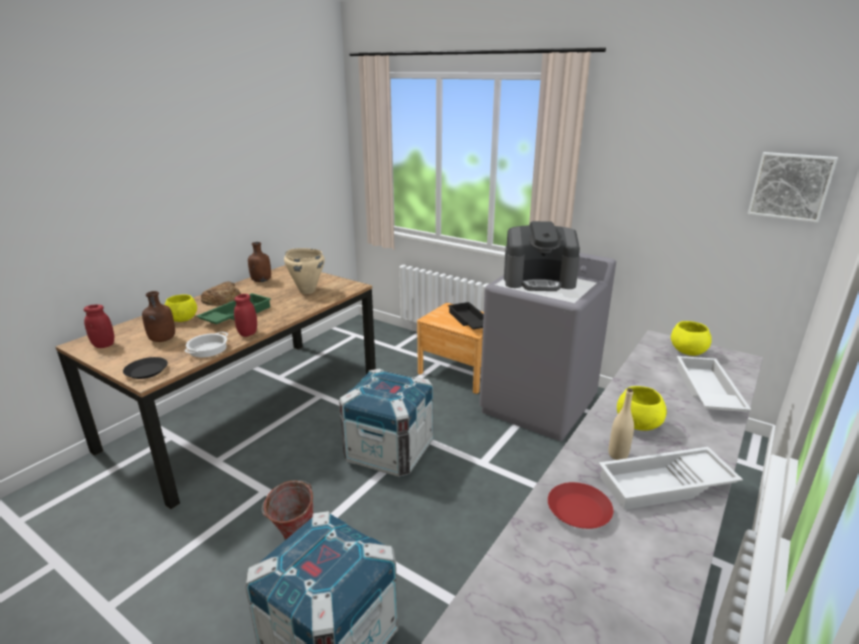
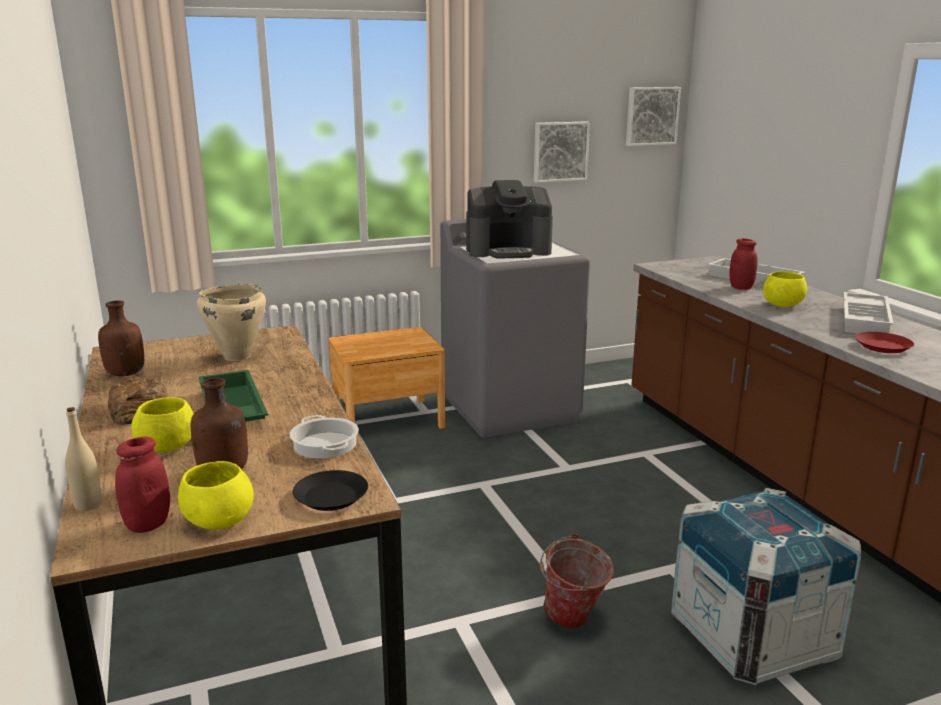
camera: 55 degrees left, 5 degrees down
(248, 333) = (317, 412): red jar -> red jar (741, 287)
(389, 452) = (486, 511): crate -> none
(469, 321) = (397, 342): black tray -> none
(539, 281) = (508, 250): coffee machine -> coffee machine turned 45 degrees clockwise
(618, 455) = (819, 320): beige bottle -> beige bottle (88, 505)
(666, 206) = (560, 151): none -> picture
(688, 352) = (687, 266): yellow bowl -> yellow bowl (219, 521)

